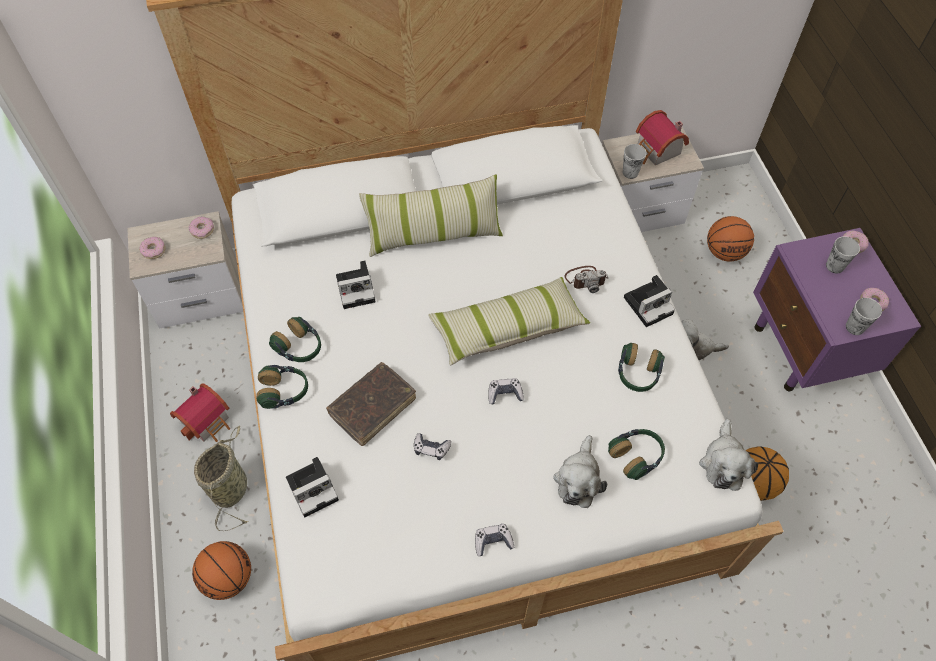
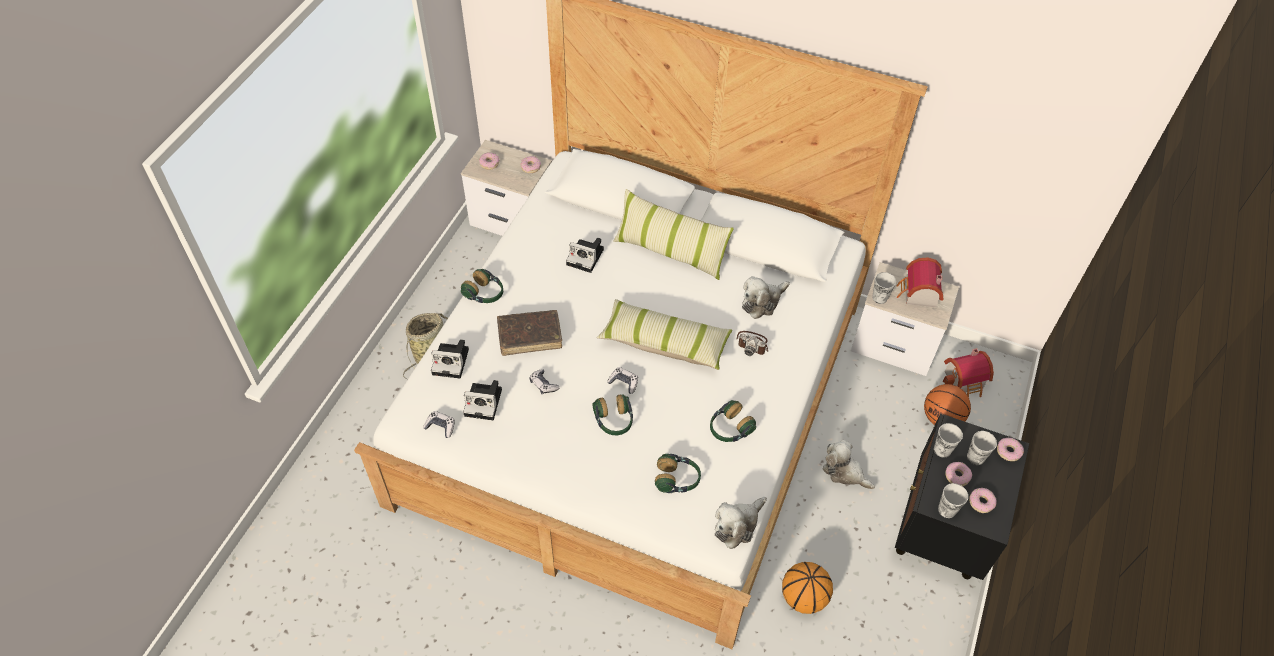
camera: 35 degrees right, 5 degrees down
(208, 421) = (452, 304): toy house -> toy house (965, 381)
(228, 578) = (386, 410): basketball -> none
(299, 347) = (517, 272): headphones -> headphones (614, 421)
(493, 541) = (533, 466): game controller -> game controller (440, 427)
(578, 479) = (624, 467): plush toy -> plush toy (762, 302)
(649, 304) = (784, 389): camera -> camera (485, 402)
(804, 351) = (941, 533): purple nightstand -> black nightstand
(806, 276) = (942, 450): none -> cup
(836, 292) = (957, 476): none -> donut

